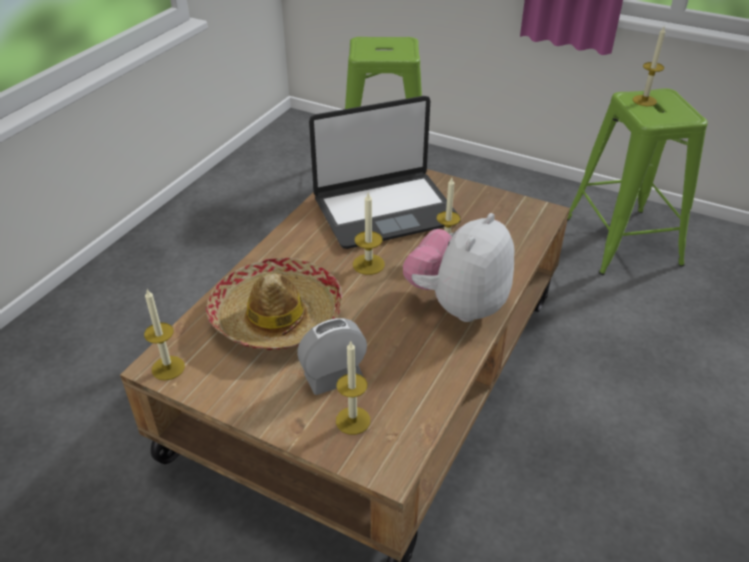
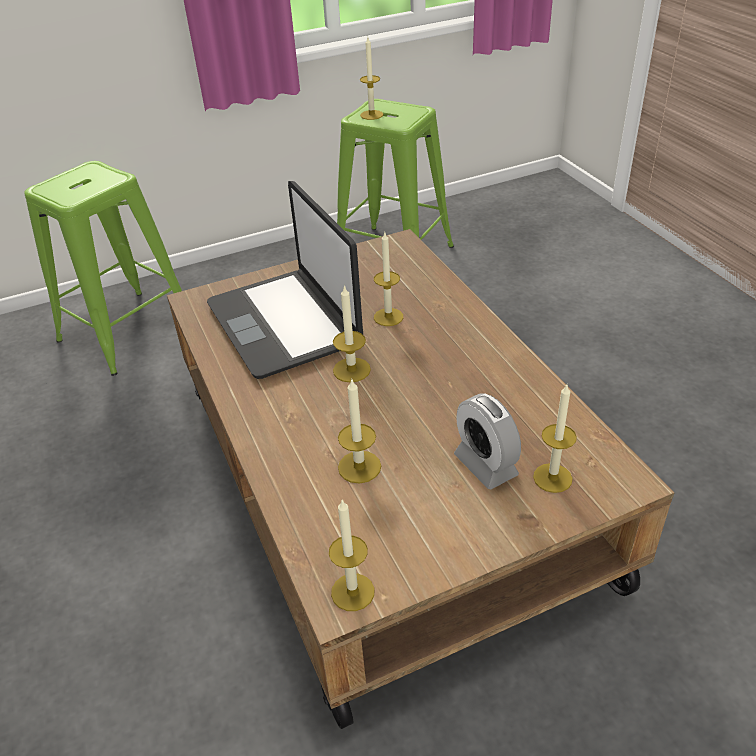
camera: 50 degrees left, 0 degrees up
(277, 316) = (359, 467): hat -> candle
(333, 377) = (485, 465): alarm clock -> alarm clock turned 45 degrees counterclockwise
(385, 210) = (285, 323): laptop -> laptop turned 135 degrees clockwise
(458, 304) = (464, 344): plush toy -> none

